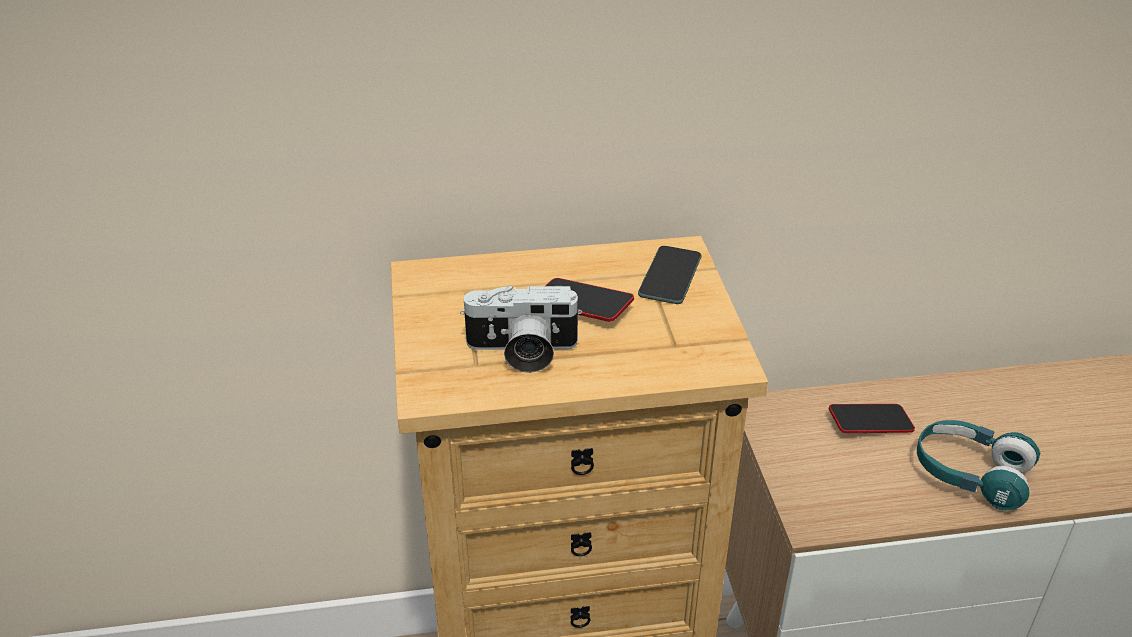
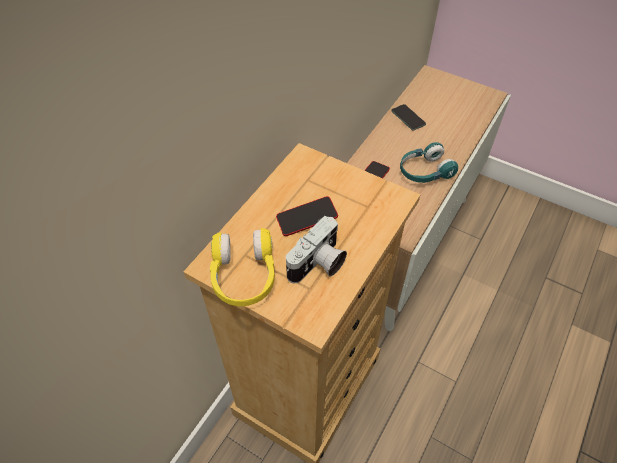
camera: 50 degrees left, 15 degrees up
(434, 305) = (244, 276): none -> yellow headphones
(670, 276) = (317, 173): phone -> phone (408, 117)

